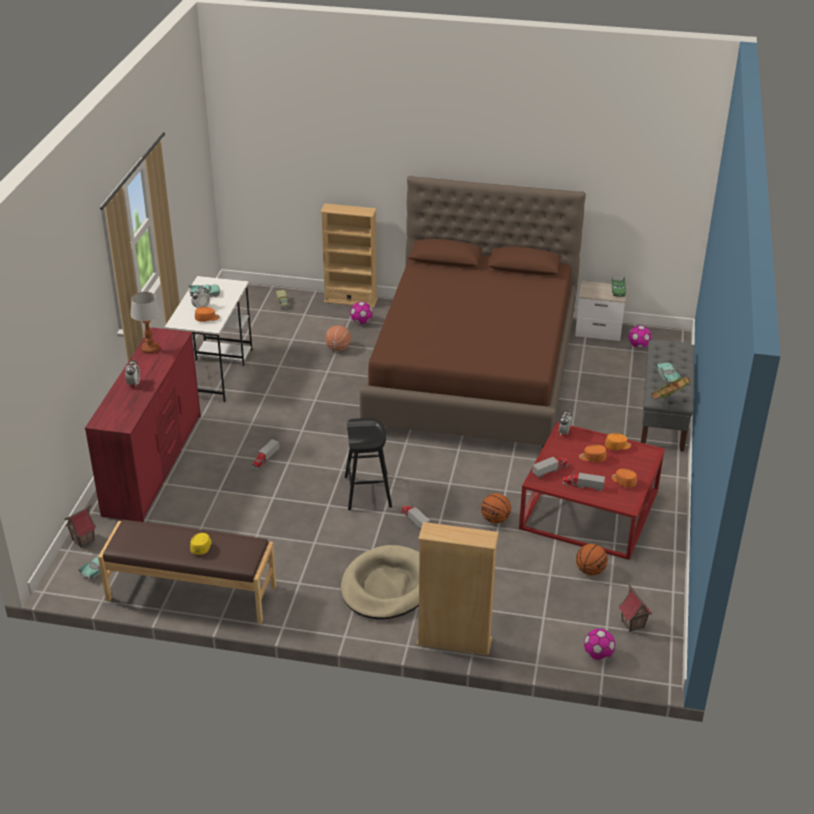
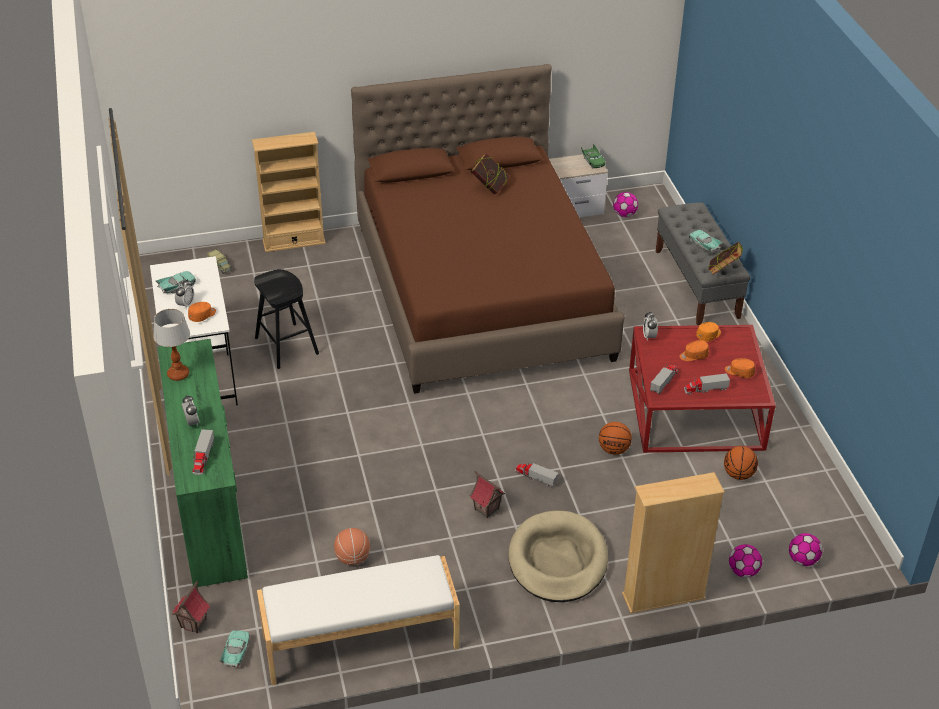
camera: 25 degrees left, 5 degrees up
(154, 464) = (210, 504): red dresser -> green dresser
(191, 594) = (361, 642): brown bench -> white bench
(201, 547) = (376, 588): yellow cap -> none
(265, 459) = (331, 458): toy truck -> toy truck (203, 457)
(338, 348) = (320, 303): basketball -> basketball (352, 558)
(361, 322) = (323, 264): football -> football (743, 571)
(368, 491) = (466, 461): black stool -> black stool (286, 346)
(500, 285) = (489, 187): none -> book
(632, 624) = (812, 517): toy house -> toy house (486, 509)

